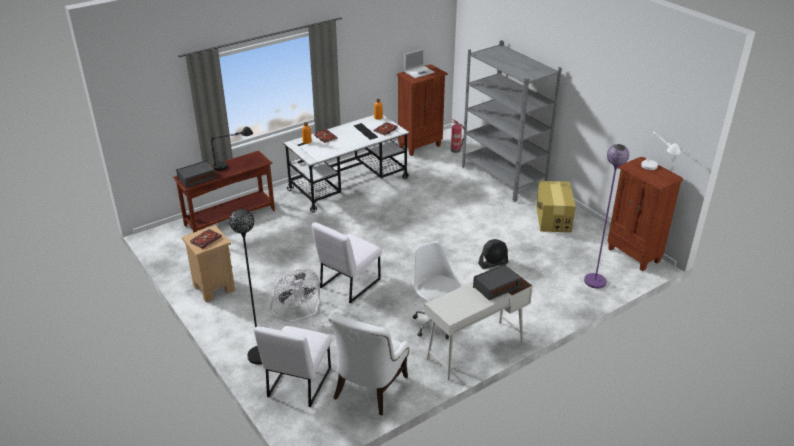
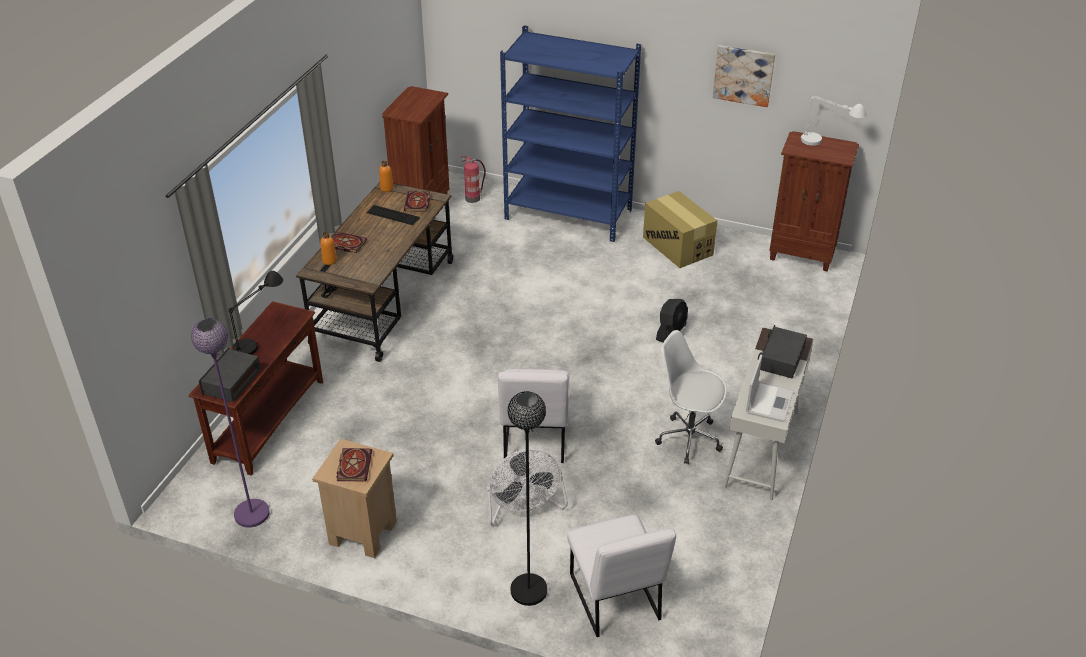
camera: 35 degrees left, 5 degrees up
(302, 314) = (520, 507): white fan -> white fan turned 135 degrees counterclockwise
(348, 184) = (384, 301): white desk -> brown desk
(369, 388) = (700, 557): white chair -> none
(419, 72) = (409, 102): laptop -> laptop (769, 401)
(503, 177) = (568, 214): grey bookcase -> blue bookcase
(595, 281) = (795, 305): purple floor lamp -> purple floor lamp (252, 514)
(619, 106) = (743, 75): none -> picture

